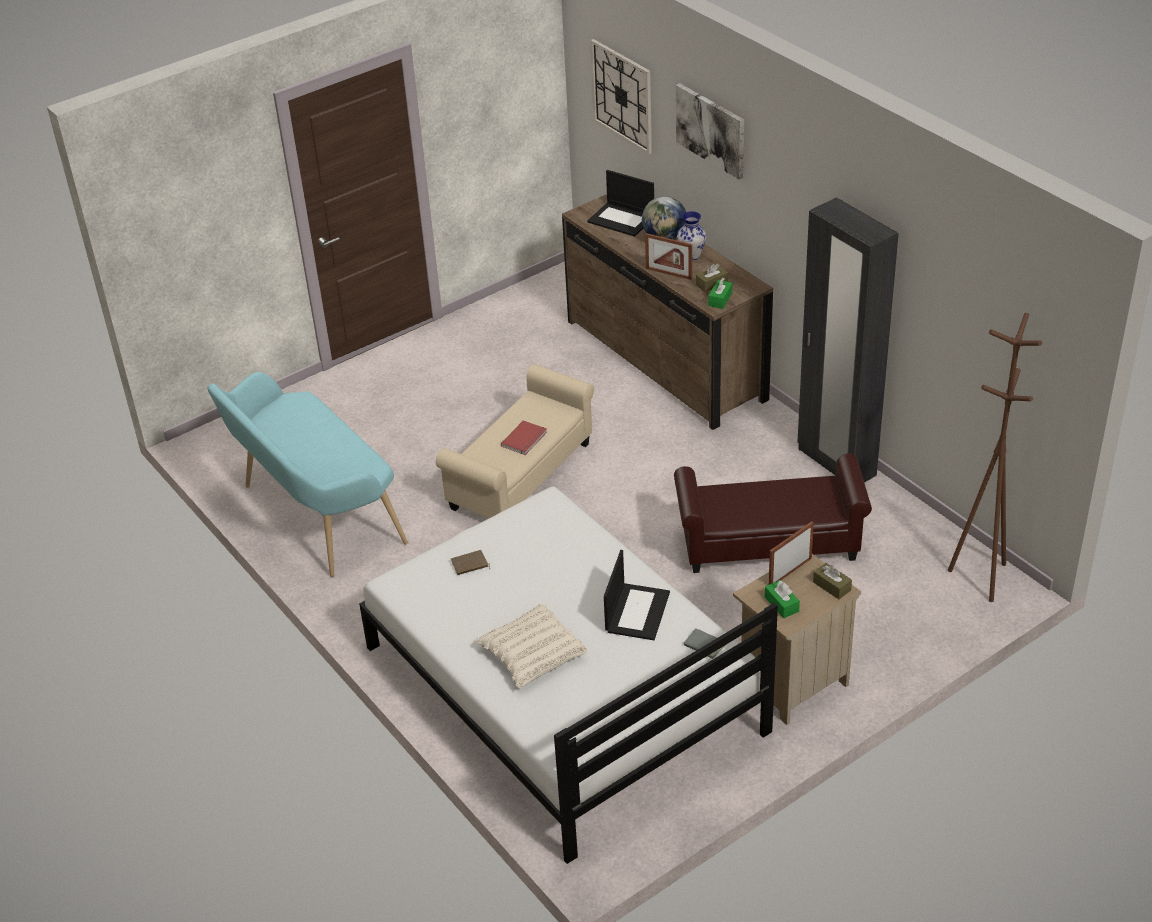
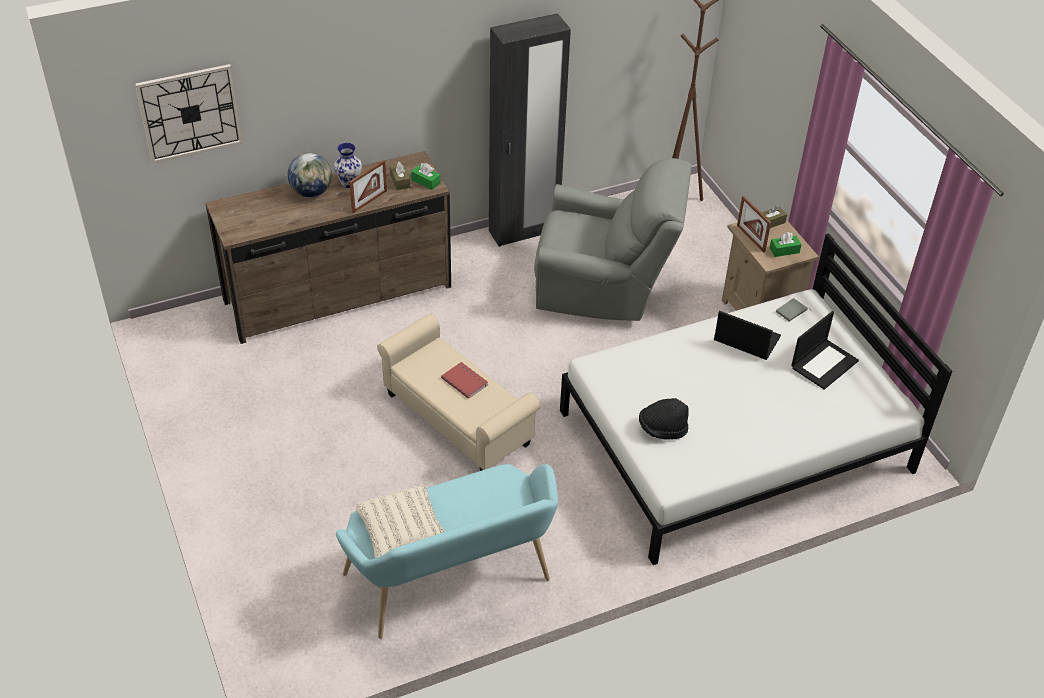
camera: 80 degrees left, 5 degrees up
(470, 565) = (662, 429): brown book -> black hat
(532, 654) = (781, 408): beige pillow -> beige pillow (402, 530)
(622, 219) = (262, 211): laptop -> laptop (824, 363)
(711, 130) = (324, 67): picture -> none
(769, 544) = (605, 289): brown ottoman -> grey armchair

